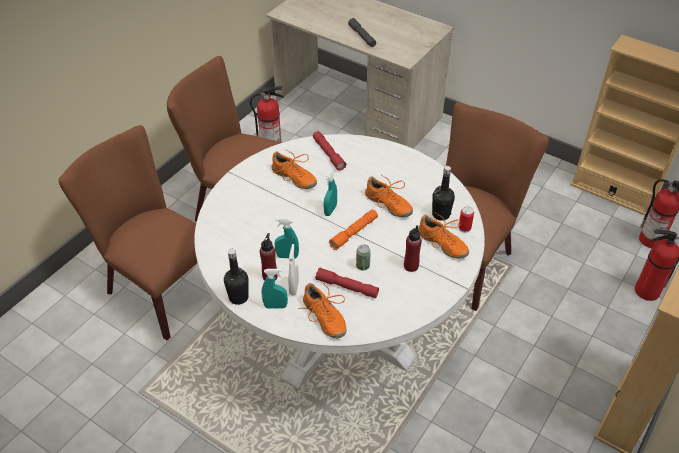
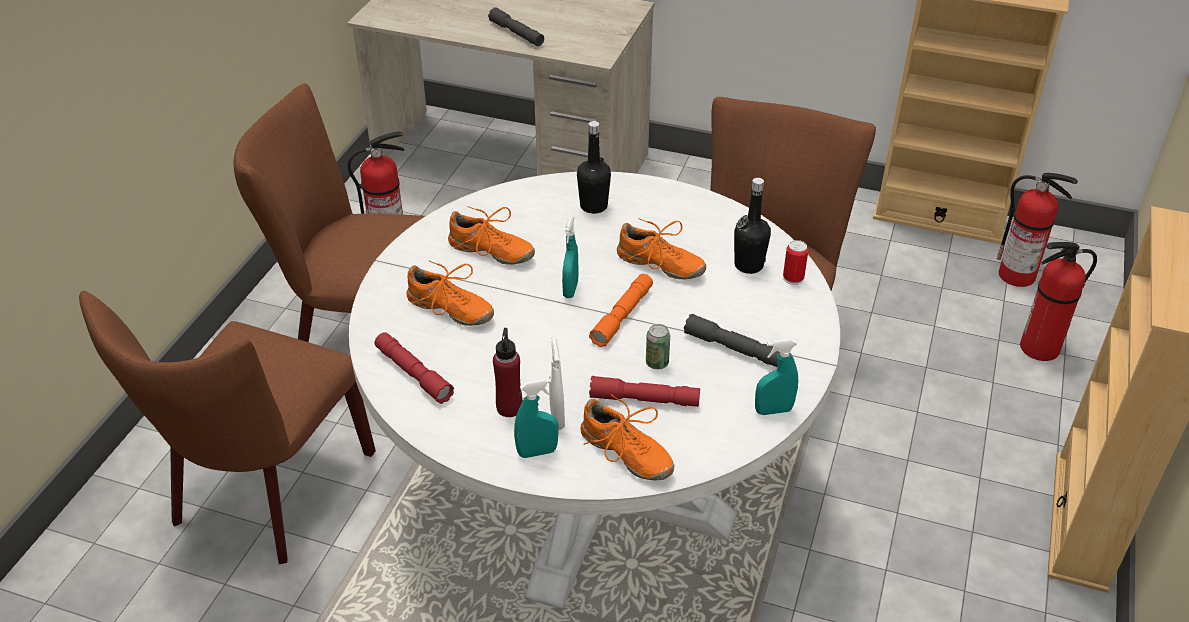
camera: 15 degrees left, 5 degrees down
(159, 287) = (265, 495): brown chair -> brown chair turned 90 degrees counterclockwise
(238, 297) = (468, 451): black bottle -> black bottle (593, 206)
(287, 256) = (527, 371): turquoise spray bottle -> turquoise spray bottle (773, 410)
(328, 154) = (534, 207): red flashlight -> red flashlight (413, 374)
(411, 266) = (733, 348): red bottle -> grey flashlight
(442, 244) = (768, 308): orange shoe -> orange shoe (450, 310)

